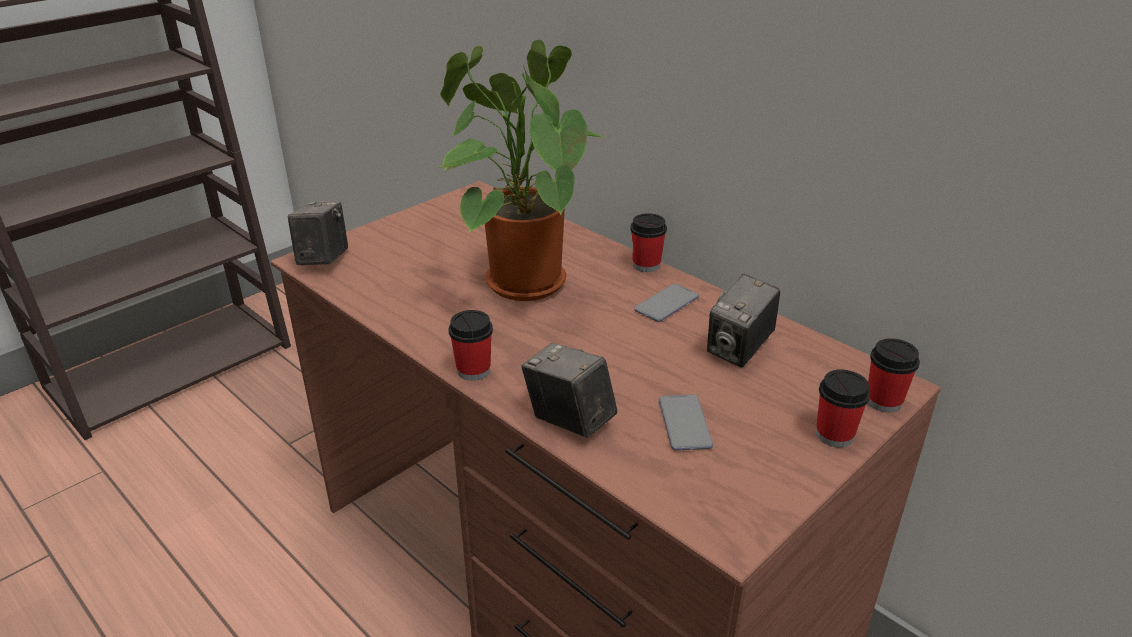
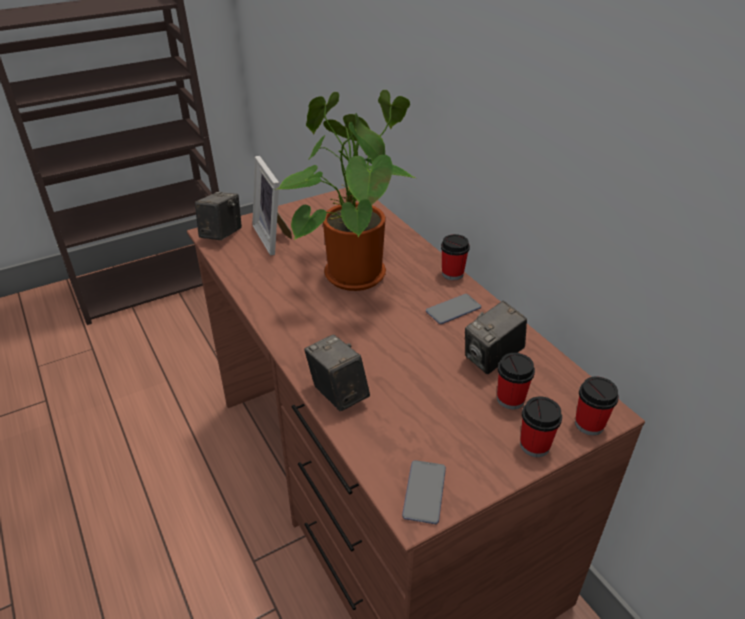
camera: 15 degrees right, 5 degrees up
(398, 254) = (274, 237): none -> picture frame
(473, 370) = (287, 341): cup -> cup (510, 399)
(684, 423) = (421, 412): phone -> phone (424, 492)

